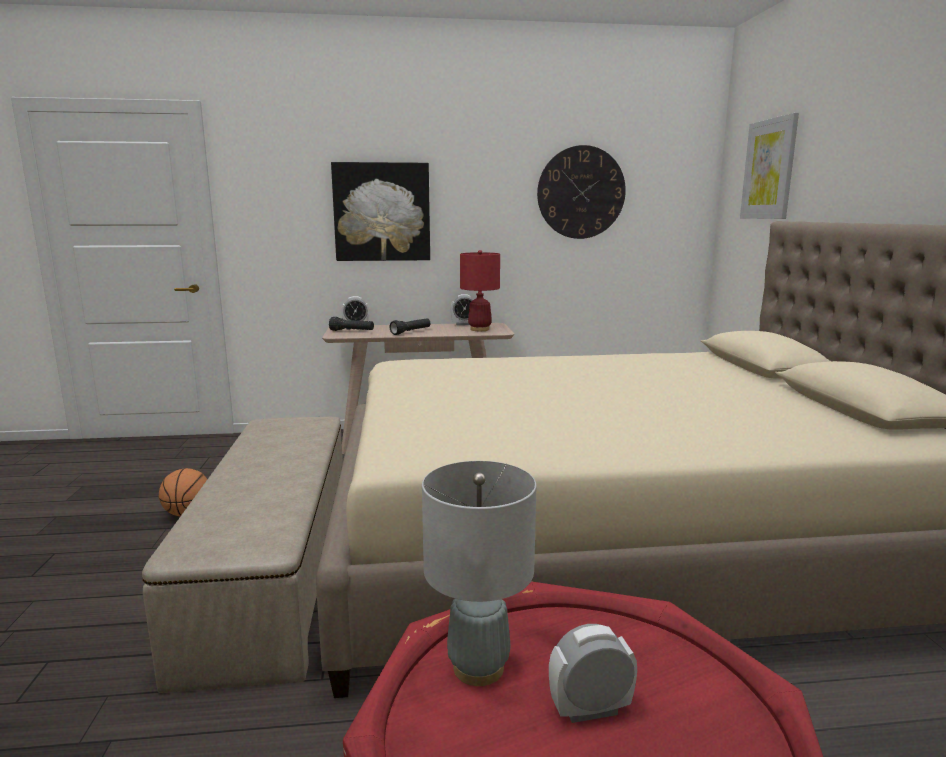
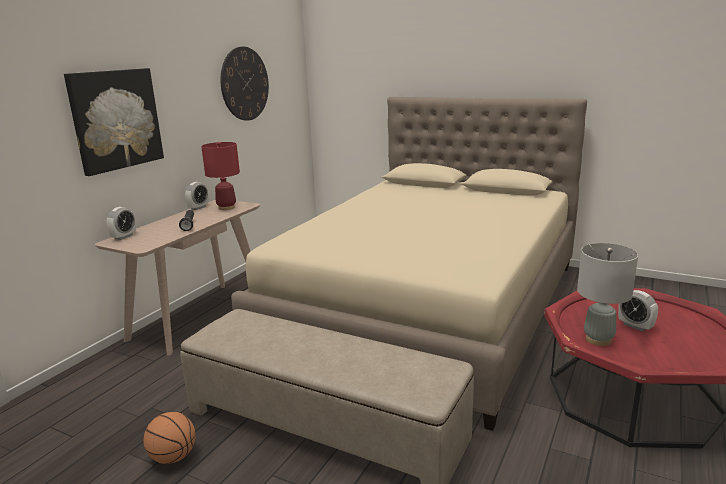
camera: 55 degrees left, 5 degrees up
(352, 331) = (139, 240): black flashlight -> none
(590, 710) = (635, 326): alarm clock -> alarm clock turned 60 degrees counterclockwise
(769, 169) = (361, 63): picture -> none

